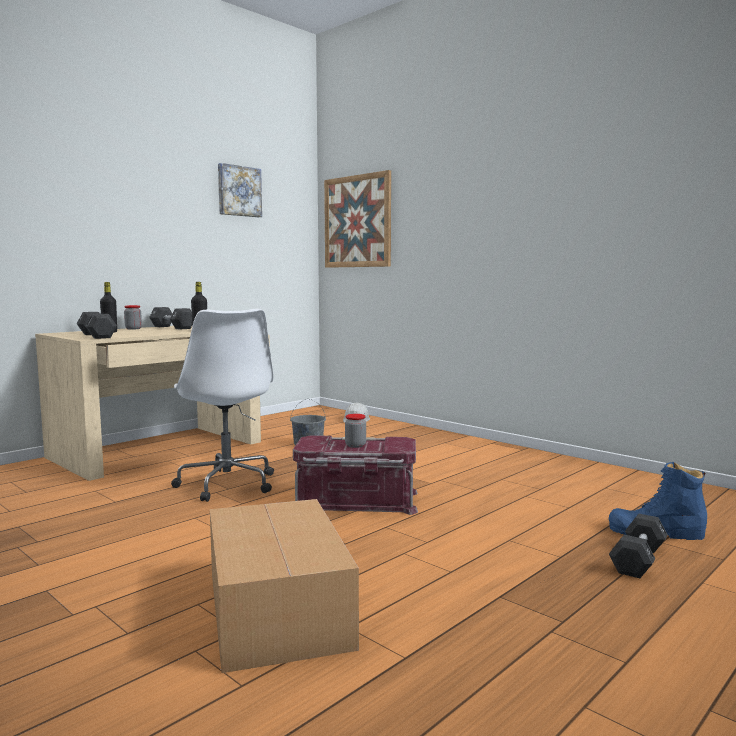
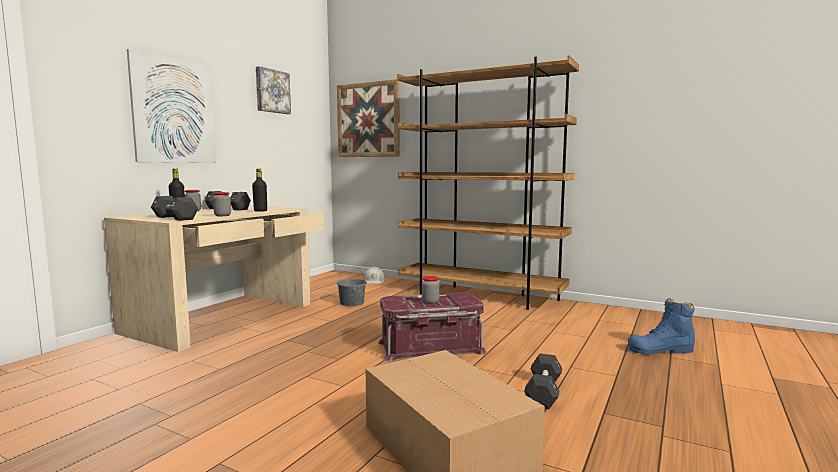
camera: 15 degrees left, 0 degrees up
(117, 218) = (174, 111): none -> picture
(149, 334) = (222, 215): none -> jar
(227, 485) = (313, 344): white office chair -> none
(471, 446) = (480, 296): none -> brown bookcase
(638, 560) = (668, 372): black dumbbell -> black dumbbell (543, 392)

